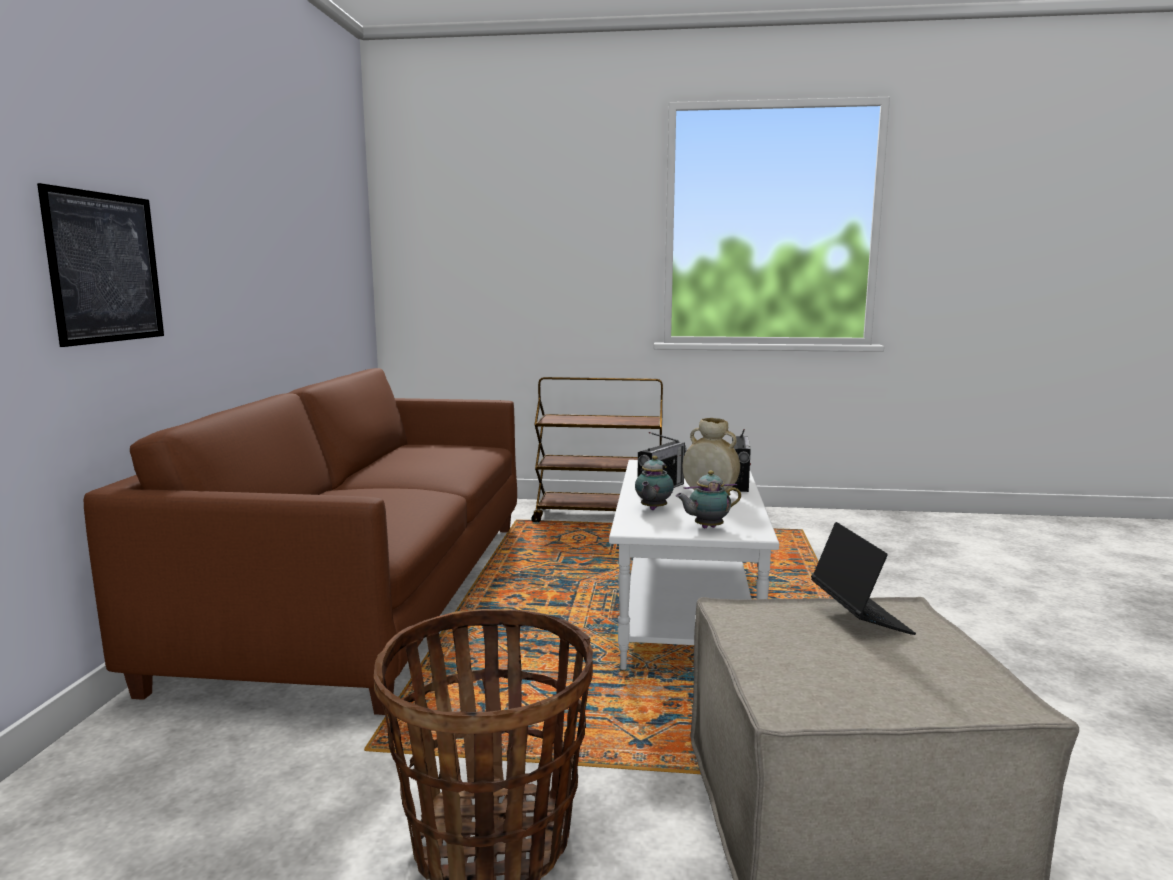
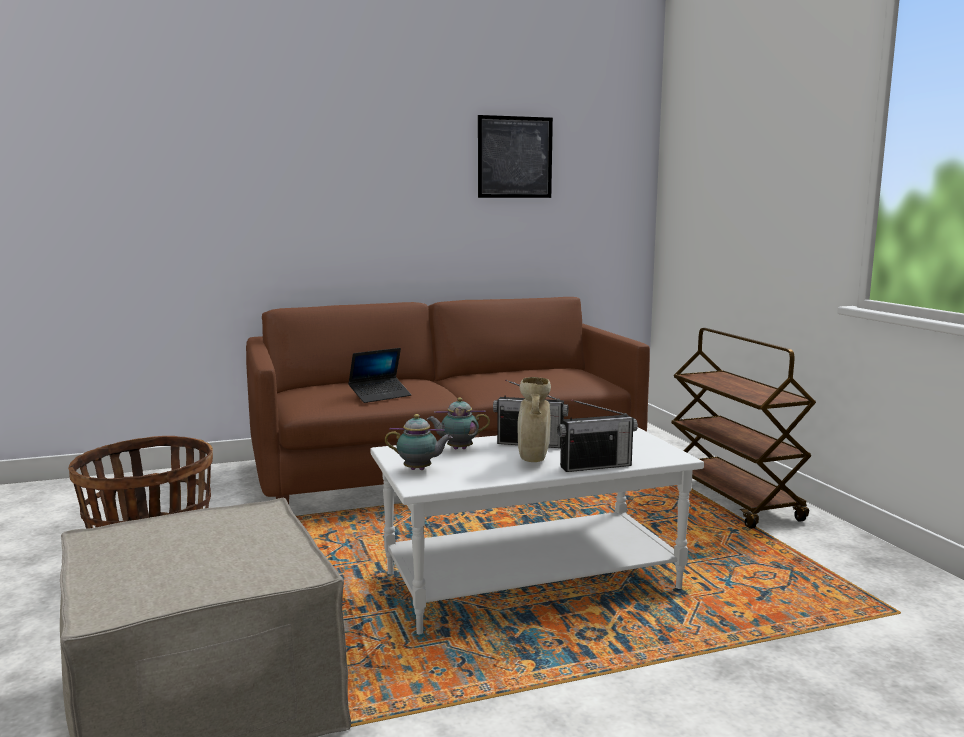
camera: 65 degrees right, 0 degrees up
(105, 268) = (290, 211): picture -> picture (515, 157)
(706, 528) = (419, 470): teapot -> teapot turned 135 degrees clockwise
(859, 616) = (259, 548): laptop -> laptop (380, 396)

